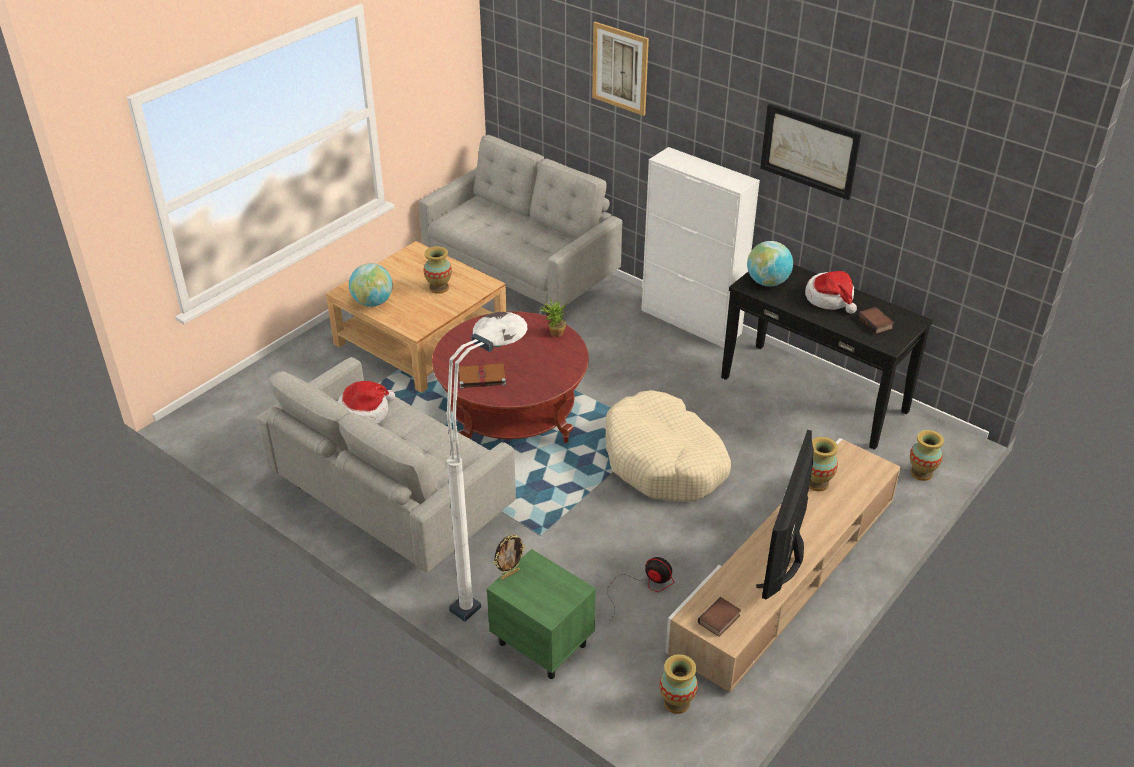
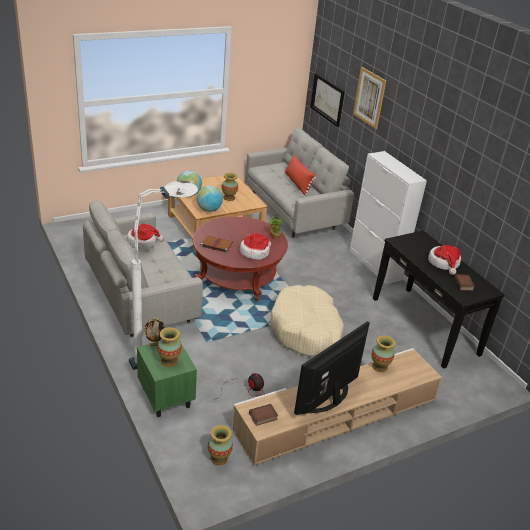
camera: 20 degrees right, 5 degrees down
(522, 228) = (297, 183): none -> red pillow
(546, 369) = (255, 252): none -> hat
(767, 282) = (410, 243): globe -> globe (209, 210)
(809, 150) = (456, 165): picture -> picture (327, 99)
(921, 473) = (466, 392): vase -> vase (169, 361)

